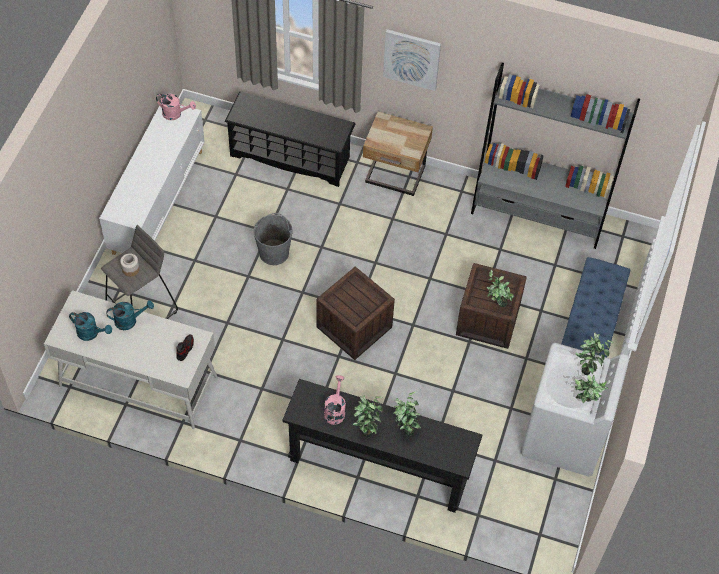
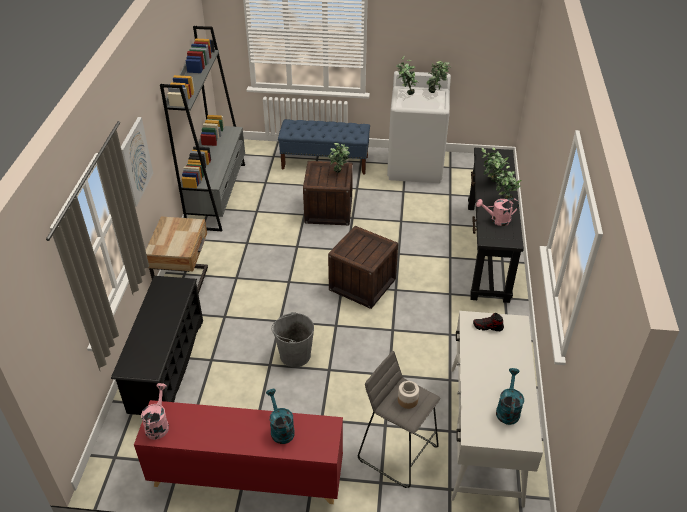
camera: 100 degrees left, 15 degrees down
(130, 320) = (476, 379): turquoise watering can -> turquoise watering can (280, 429)
(158, 201) = (246, 475): white cabinet -> red cabinet

